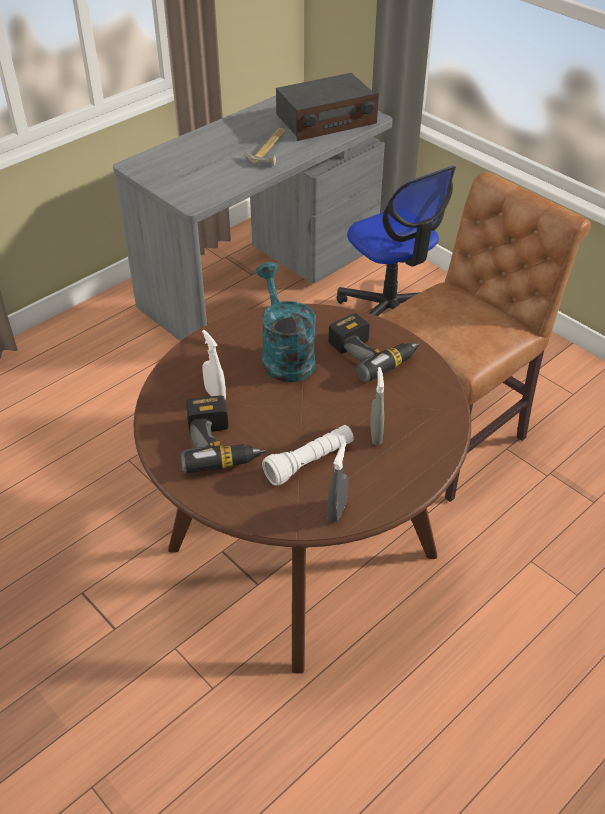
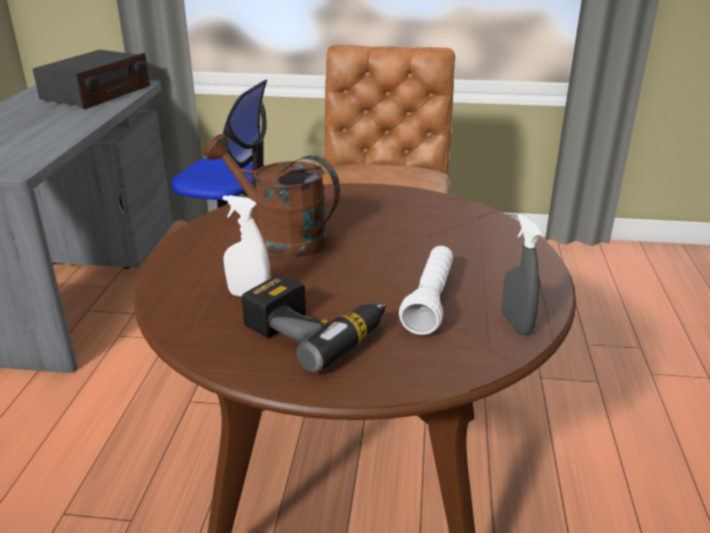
camera: 40 degrees left, 15 degrees down
(271, 150) = (64, 119): hammer -> none
(284, 355) = (279, 237): turquoise watering can -> brown watering can
(372, 353) = (361, 206): power drill -> none
(375, 435) = (455, 256): grey spray bottle -> none

